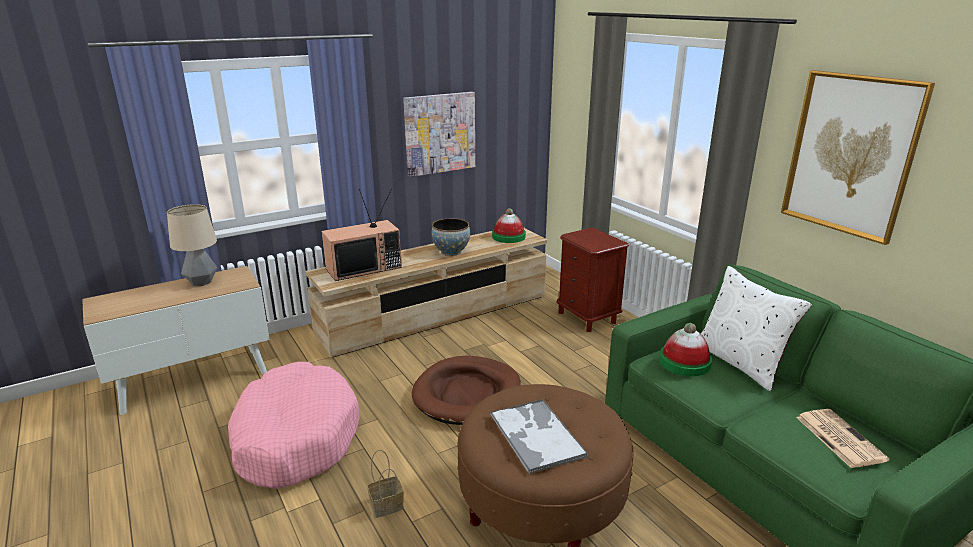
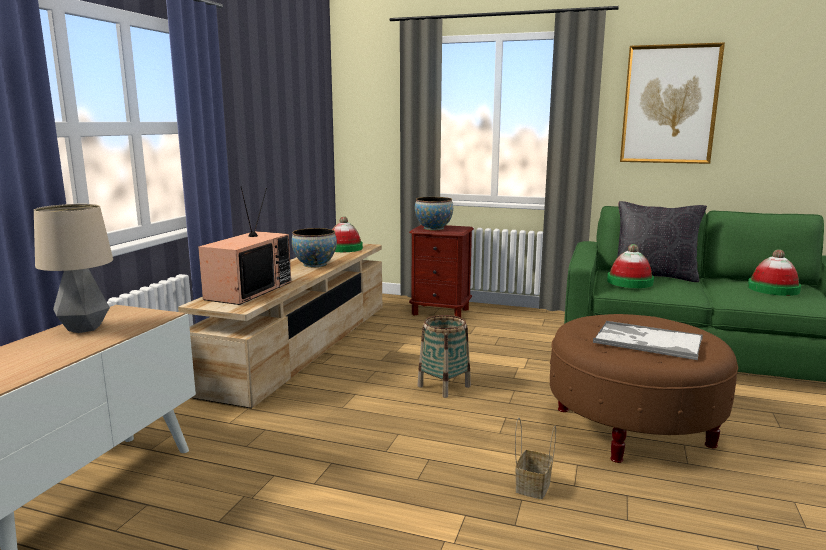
camera: 40 degrees left, 10 degrees down
(295, 437) = (339, 484): pink dog bed -> none
(440, 133) = (265, 138): picture -> none
(467, 394) = (444, 386): brown dog bed -> basket
(585, 237) = (433, 228): none -> bowl
(740, 362) = (653, 275): white pillow -> black pillow
(838, 437) = (773, 289): newspaper -> hat

